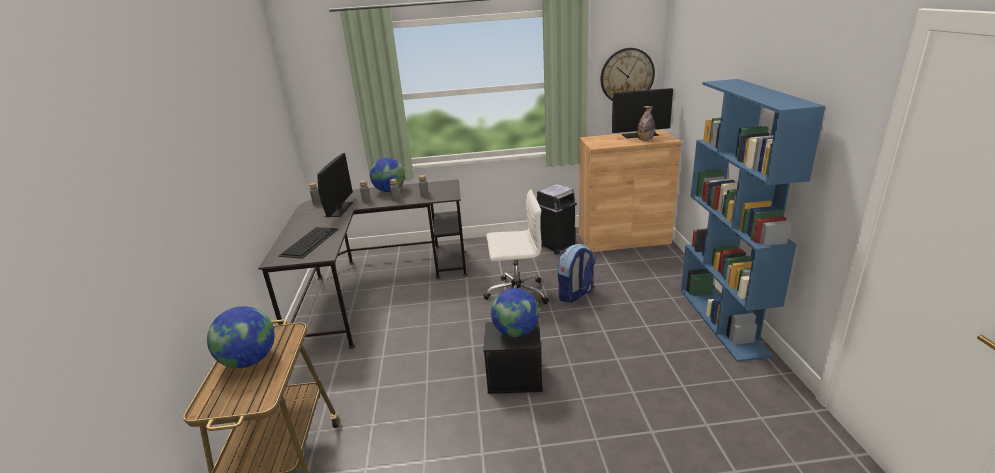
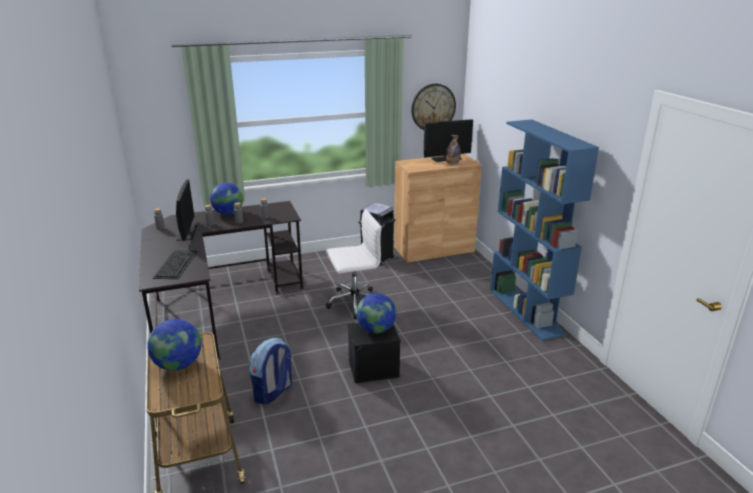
camera: 15 degrees left, 0 degrees up
(575, 295) = (405, 299): backpack -> backpack (273, 392)

